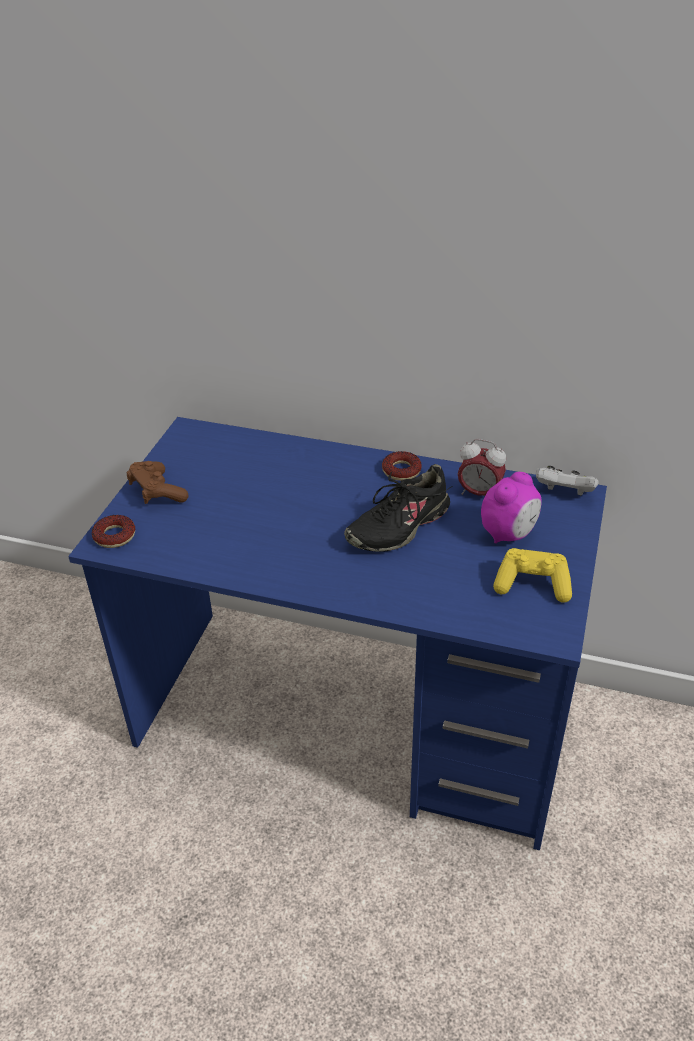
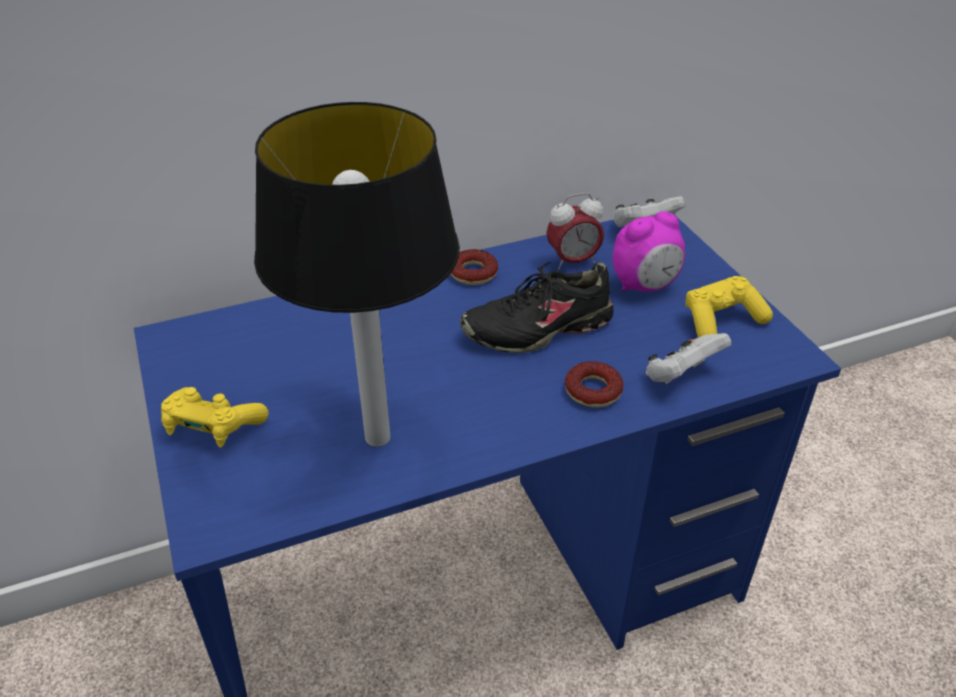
camera: 40 degrees left, 0 degrees up
(114, 536) = (216, 510): donut -> donut (593, 390)
(157, 492) = (213, 427): brown game controller -> yellow game controller
(230, 541) = (377, 436): none -> table lamp
(398, 526) = (538, 328): black shoe -> black shoe turned 60 degrees clockwise
(453, 604) = (681, 376): none -> white game controller
(509, 534) = (644, 286): alarm clock -> alarm clock turned 60 degrees clockwise

